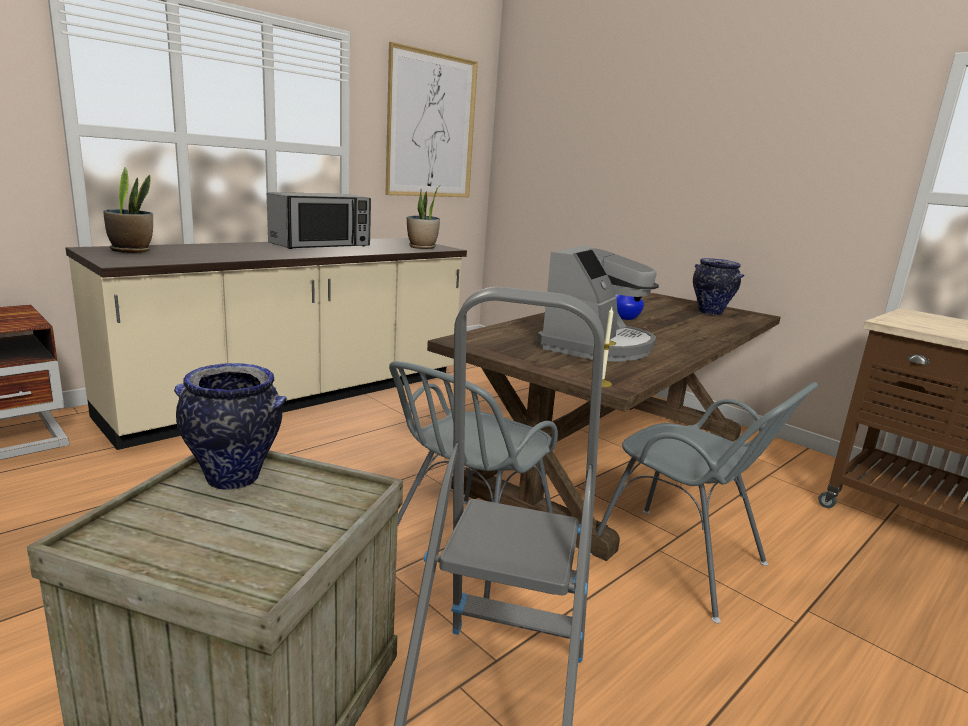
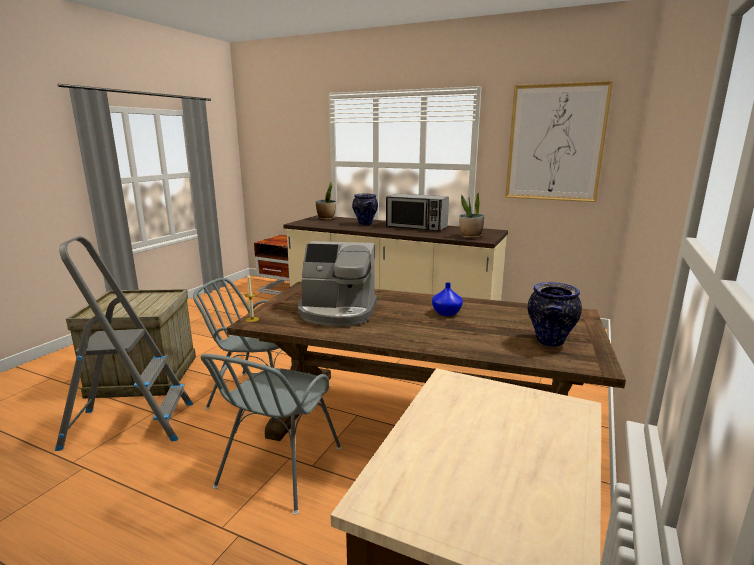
camera: 70 degrees right, 0 degrees up
(235, 479) = (158, 298): vase -> vase (365, 224)

